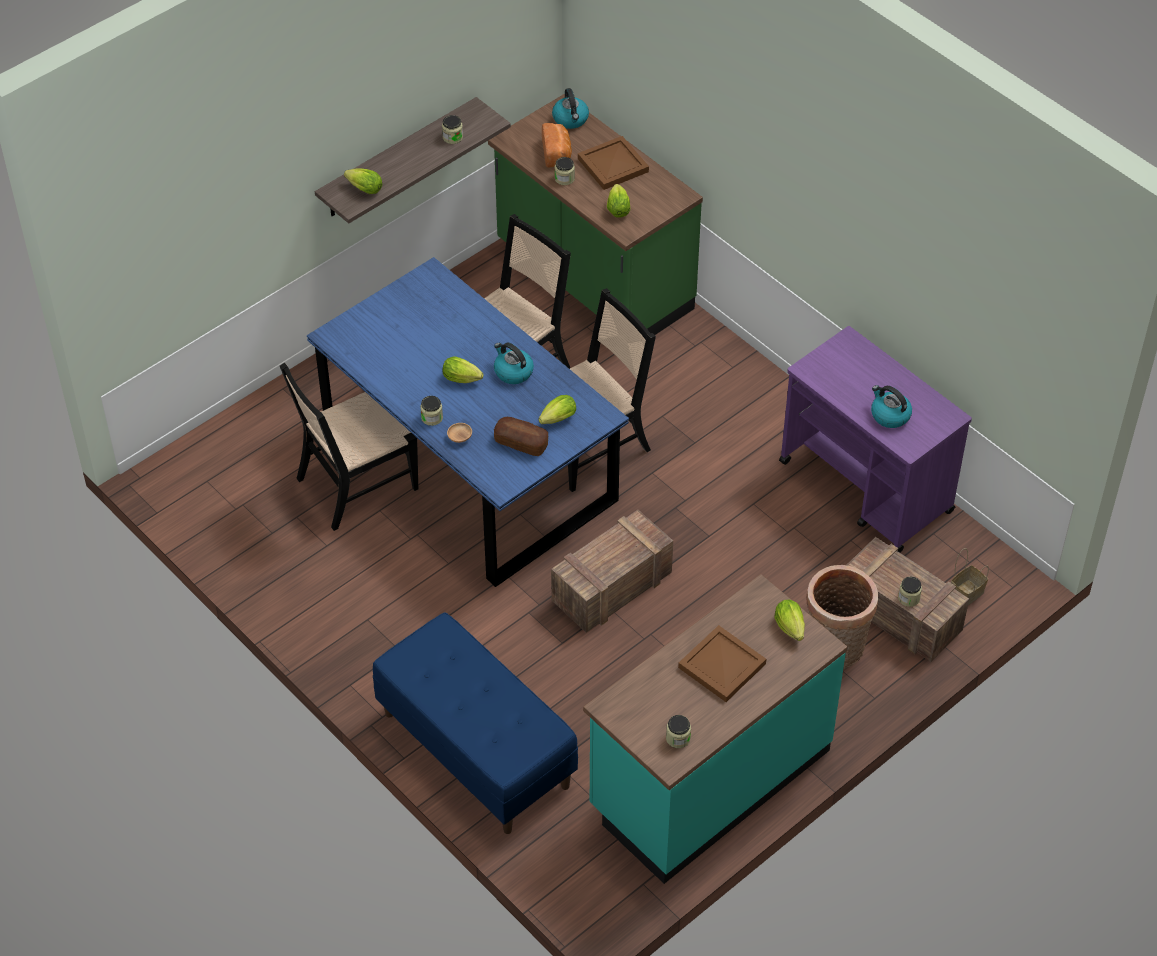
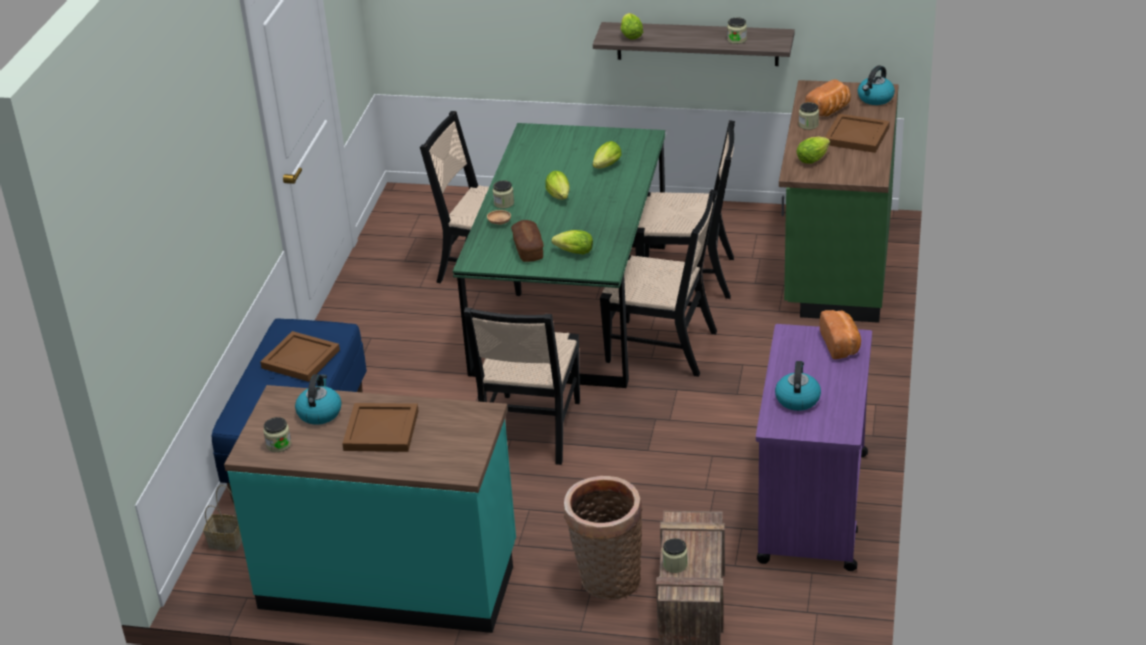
camera: 55 degrees right, 15 degrees down
(456, 674) = (300, 358): none -> brown tray
(468, 467) = (570, 306): blue dining table -> green dining table
(513, 372) = (595, 212): kettle -> kettle (319, 412)
(610, 588) = (531, 429): crate -> chair
(791, 629) = (462, 447): lettuce -> lettuce (605, 167)
(850, 352) = (841, 345): none -> bread
(967, 592) = (769, 627): basket -> basket (227, 541)

